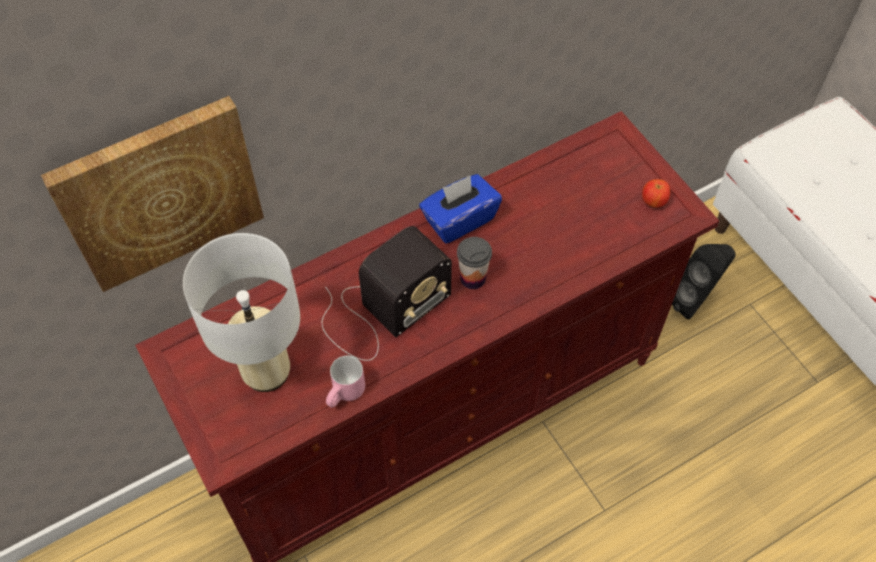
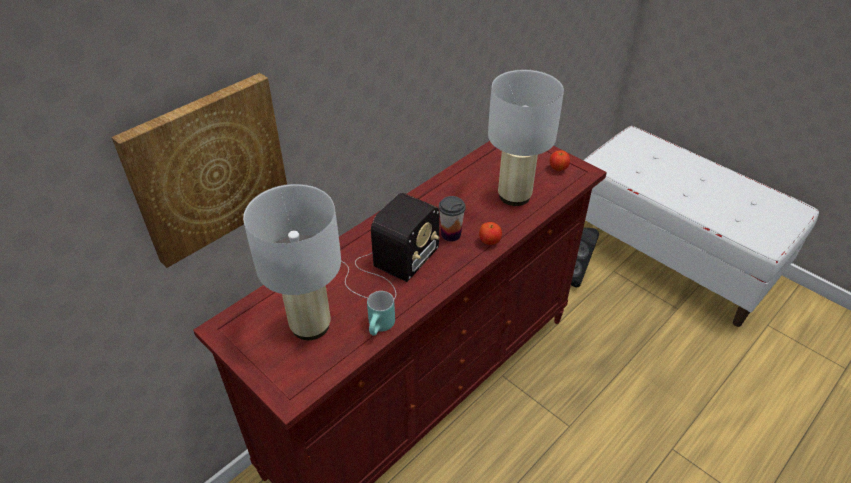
camera: 15 degrees left, 15 degrees down
(346, 395) = (381, 328): pink mug -> turquoise mug
(459, 220) = (427, 202): blue tissue box -> none
(518, 301) = (489, 242): none -> apple
(578, 234) = (515, 195): none -> white table lamp

